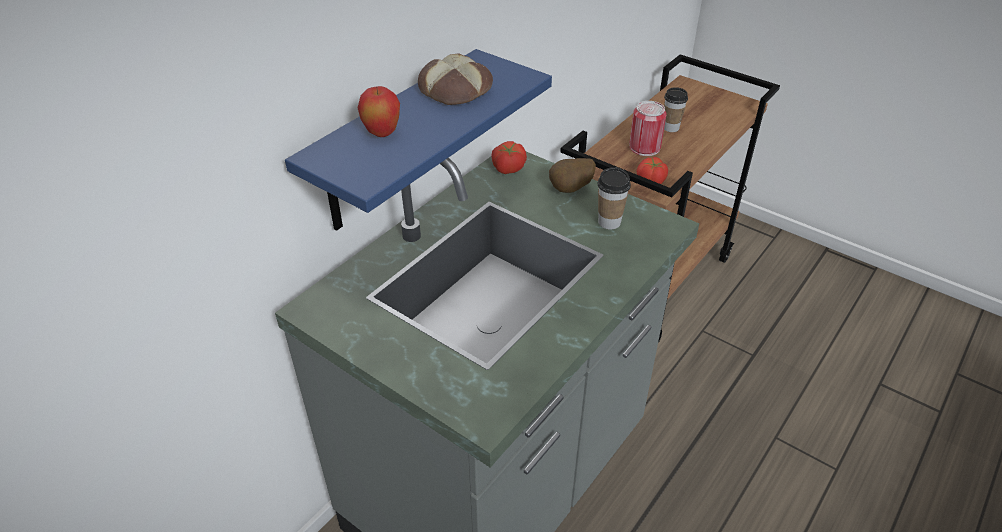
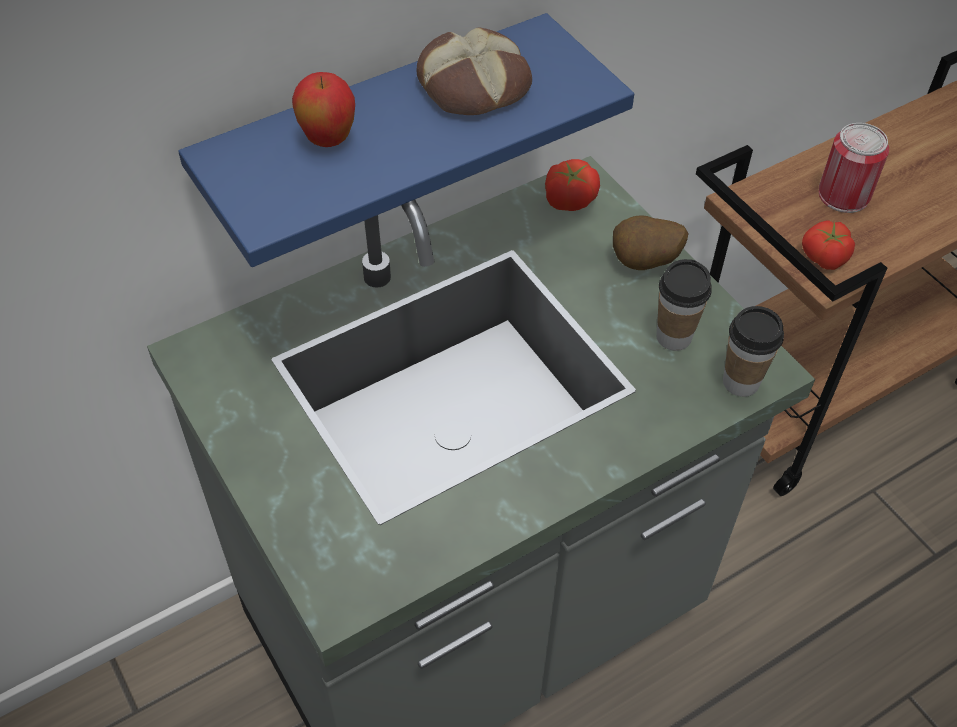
camera: 20 degrees right, 10 degrees up
(671, 128) = (905, 170): cup -> cup (740, 382)

